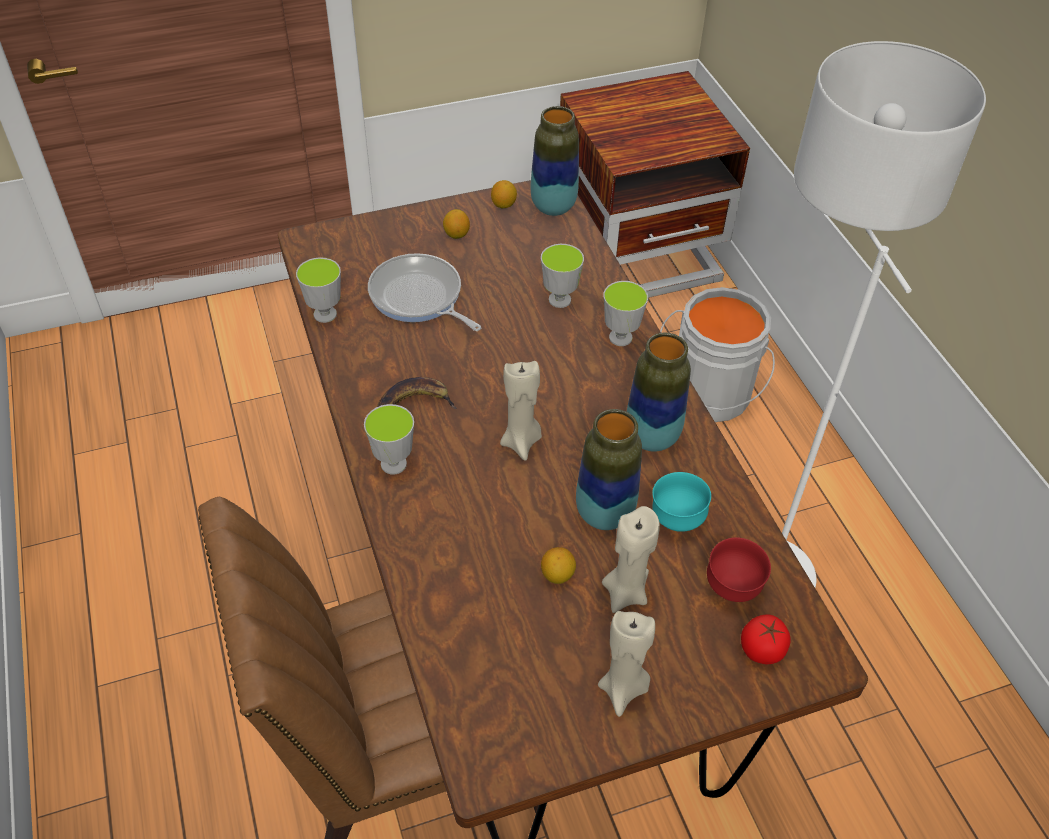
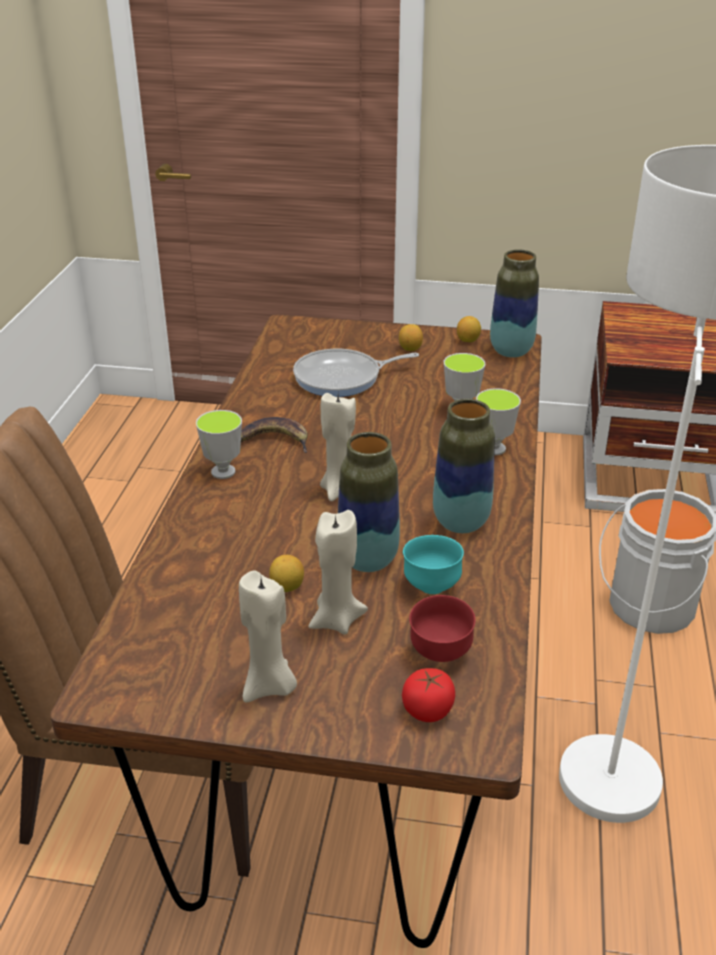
camera: 30 degrees right, 15 degrees down
(325, 314) = (259, 369): cup -> none
(419, 297) = (342, 378): frying pan -> frying pan turned 90 degrees counterclockwise

